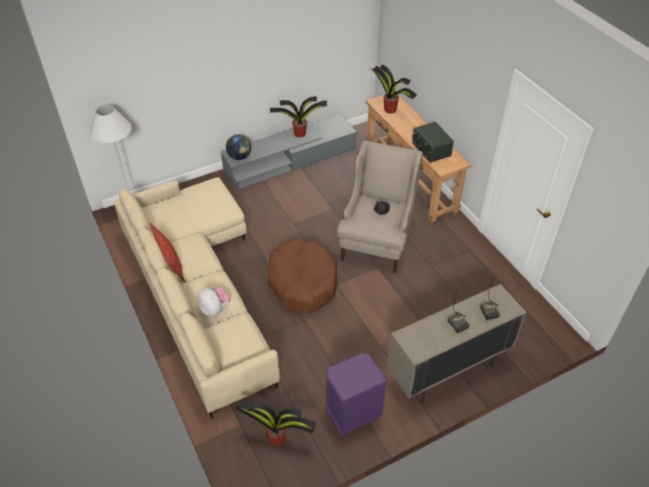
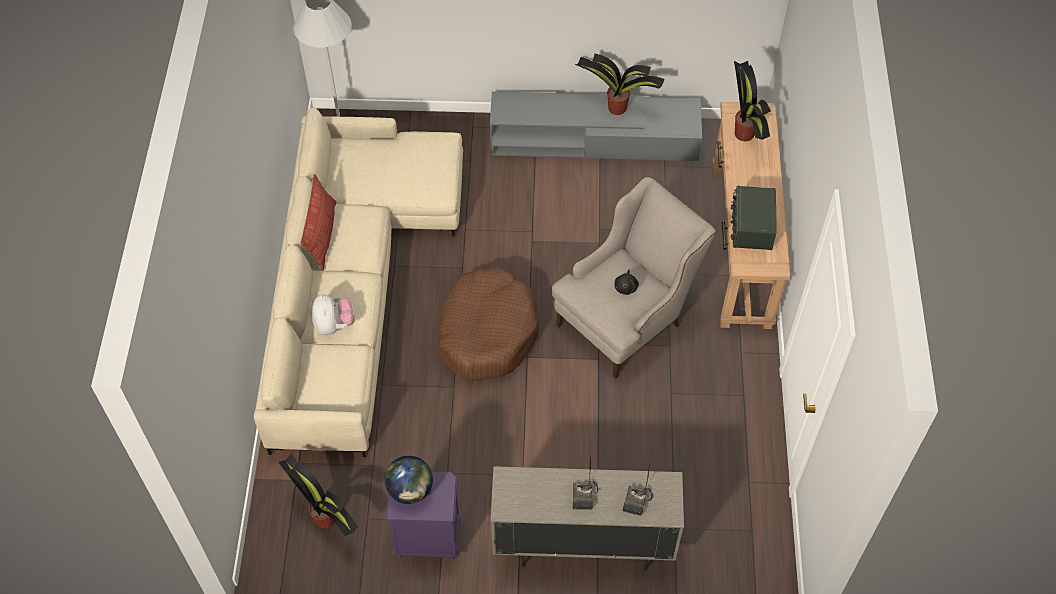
camera: 30 degrees right, 10 degrees up
(239, 157) = (511, 111): globe -> globe (410, 490)

